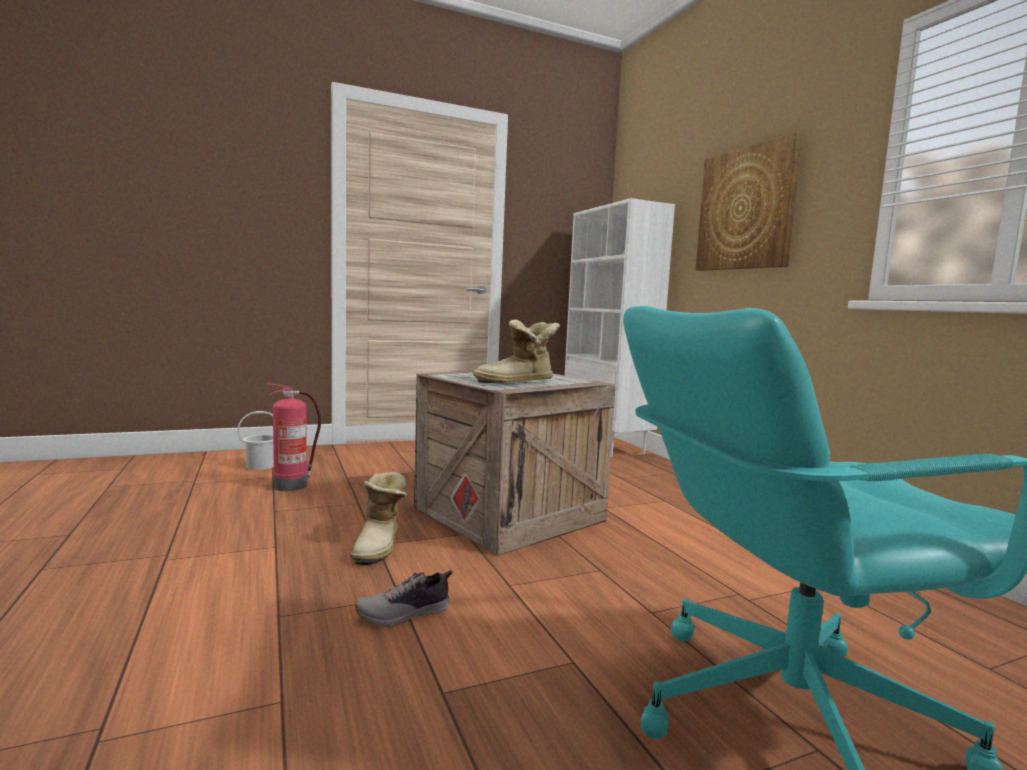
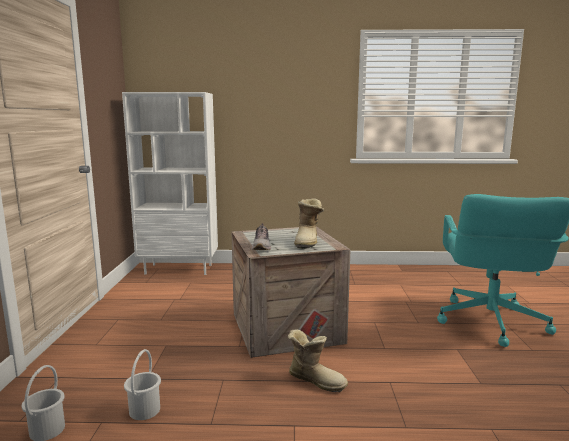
camera: 65 degrees left, 5 degrees up
(292, 485) = (144, 410): fire extinguisher -> white bucket
(405, 614) = (410, 383): shoe -> shoe (262, 247)
(746, 209) = (274, 105): picture -> none

